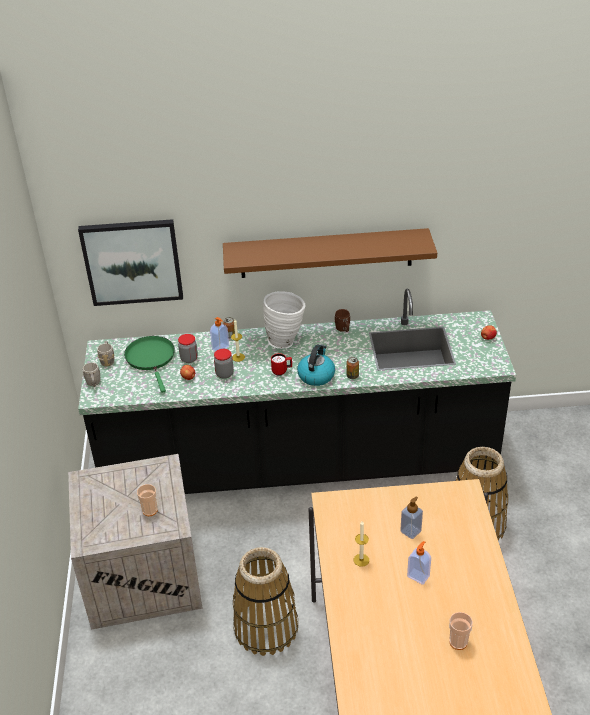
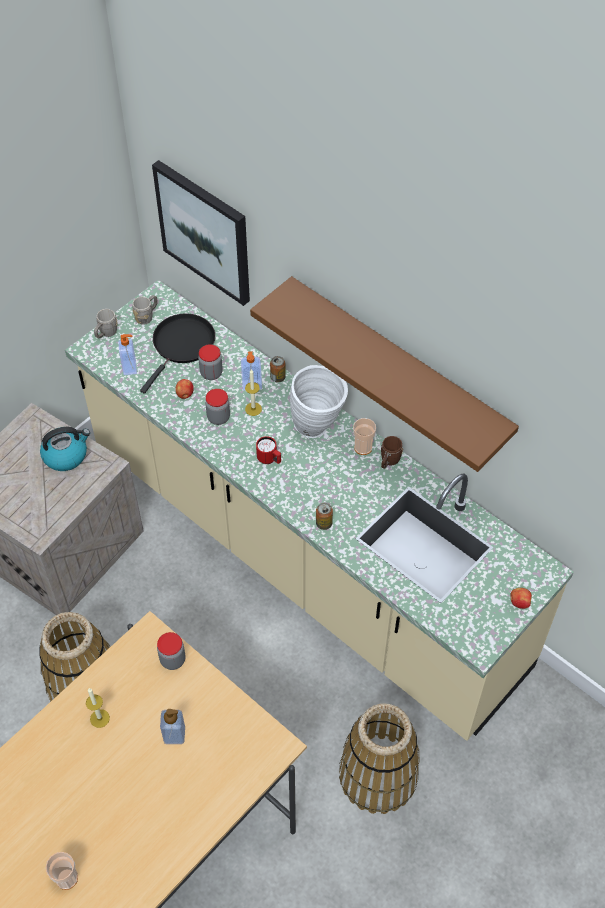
camera: 45 degrees right, 15 degrees up
(150, 510) = (41, 499): cup -> cup (363, 447)
(151, 358) = (182, 345): green frying pan -> black frying pan
(299, 464) = (302, 557): black counter -> beige counter
(316, 375) = (293, 492): kettle -> kettle (66, 455)
(358, 502) = (173, 660): none -> jar
(418, 576) = (121, 783): soap dispenser -> soap dispenser (130, 367)

